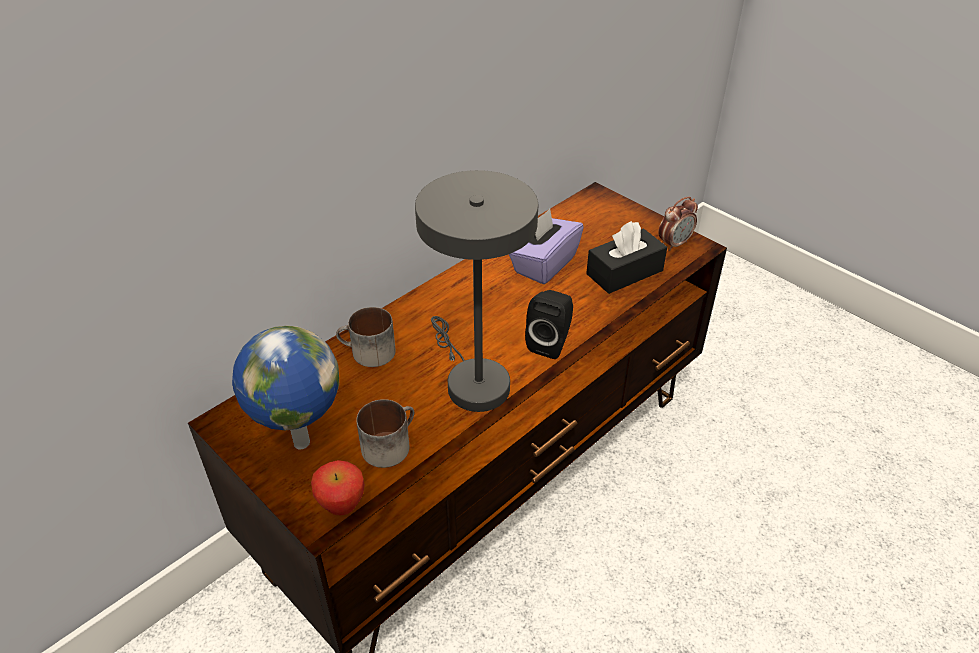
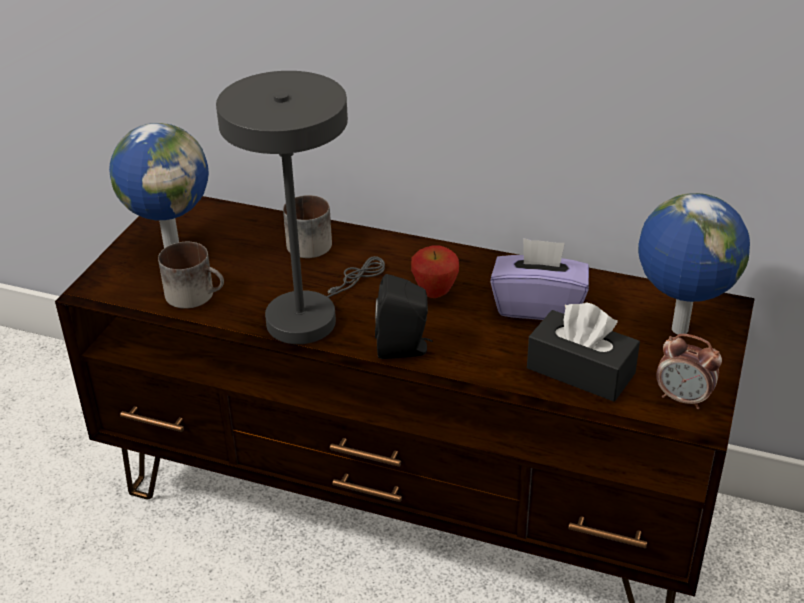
camera: 65 degrees right, 5 degrees down
(342, 507) = (111, 295): apple -> apple (435, 294)
(608, 220) = (678, 330): none -> globe

